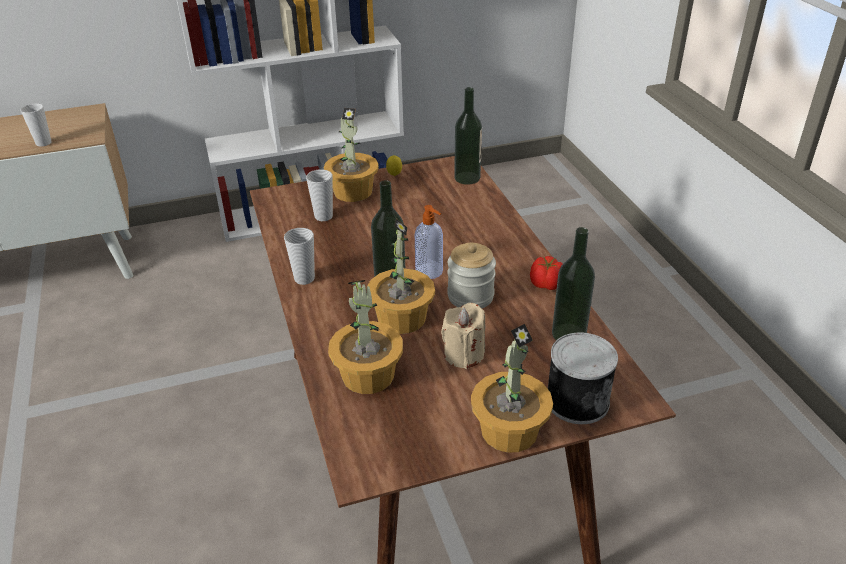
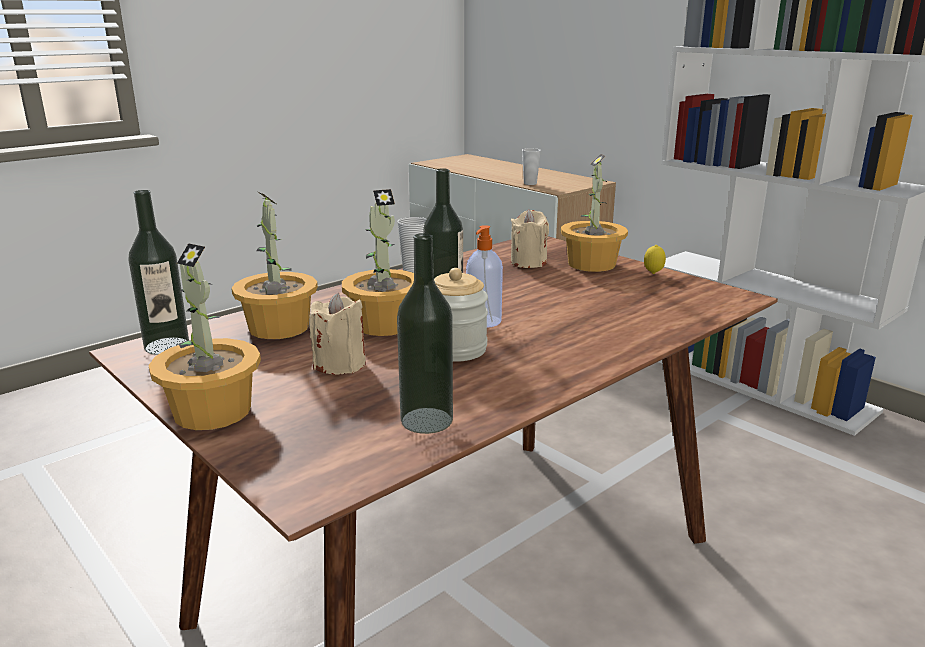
camera: 65 degrees right, 15 degrees down
(323, 216) = (528, 262): cup -> beige candle
(467, 178) = (711, 305): bottle -> bottle (167, 346)
(546, 285) = (527, 389): tomato -> none
(576, 399) = (287, 445): can -> none

